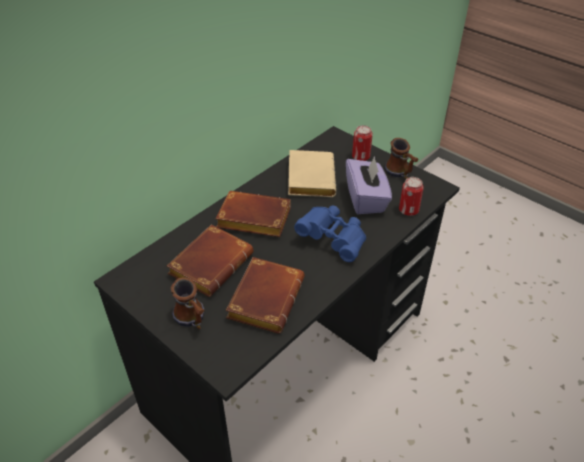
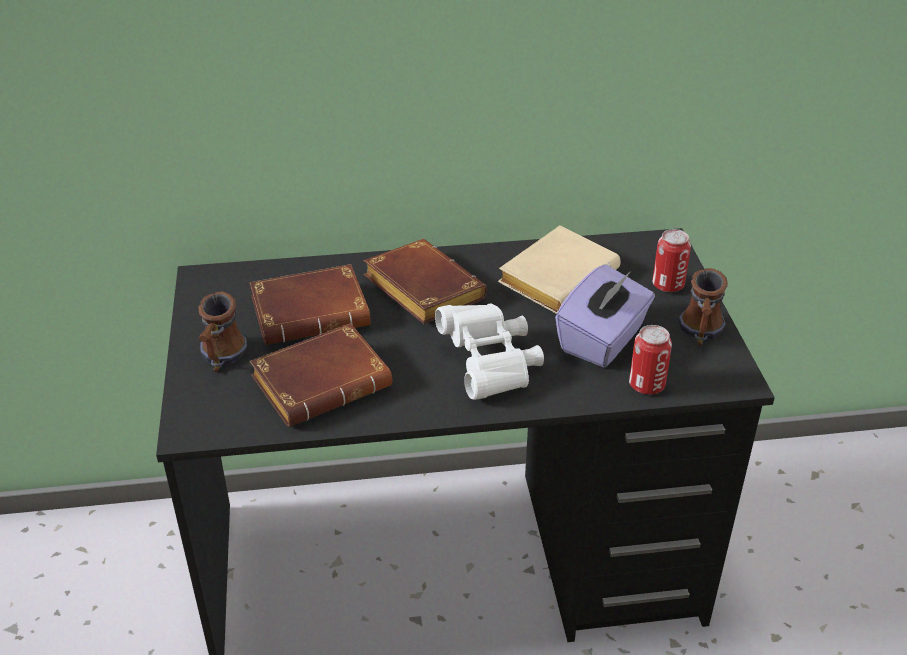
camera: 40 degrees right, 5 degrees down
(333, 240) = (490, 365): blue binoculars -> white binoculars

